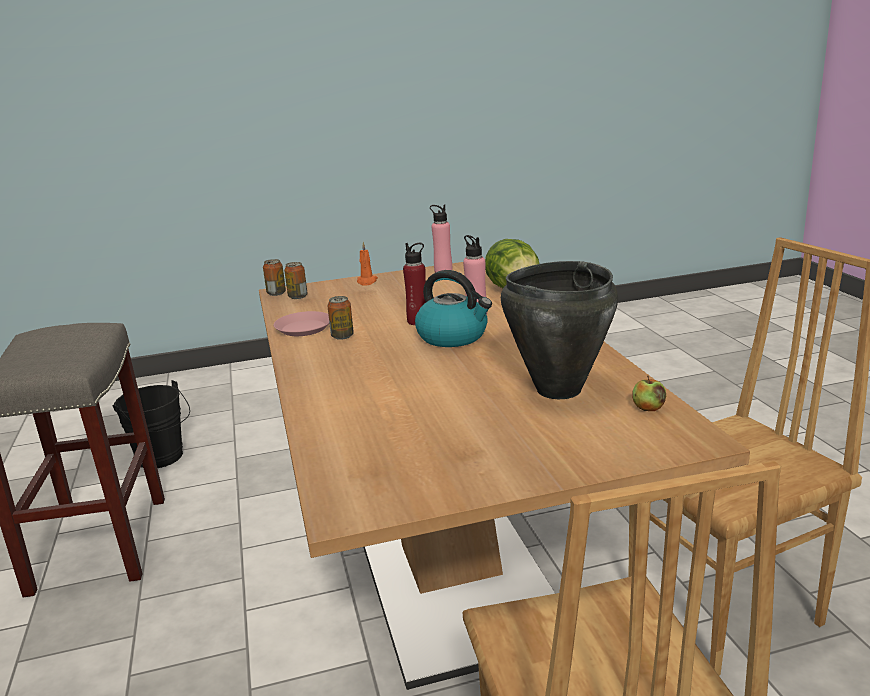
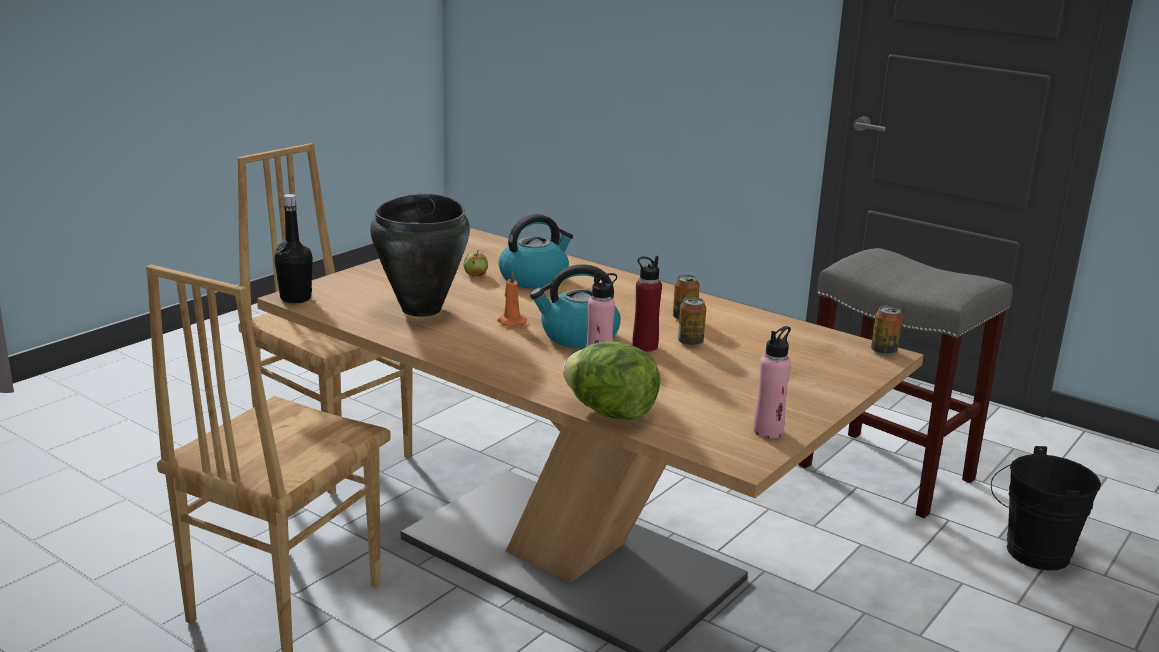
camera: 140 degrees right, 0 degrees up
(298, 296) = (846, 351): can -> can (690, 342)
(304, 328) = (740, 318): pink plate -> none
(367, 282) = (825, 390): orange candle -> orange candle (510, 322)
(389, 406) = (534, 278): none -> kettle
(648, 408) = (340, 309): apple -> apple (475, 275)
(697, 436) = (295, 298): none -> black bottle

